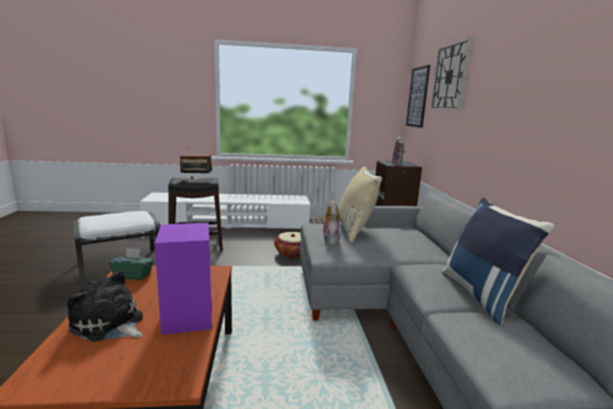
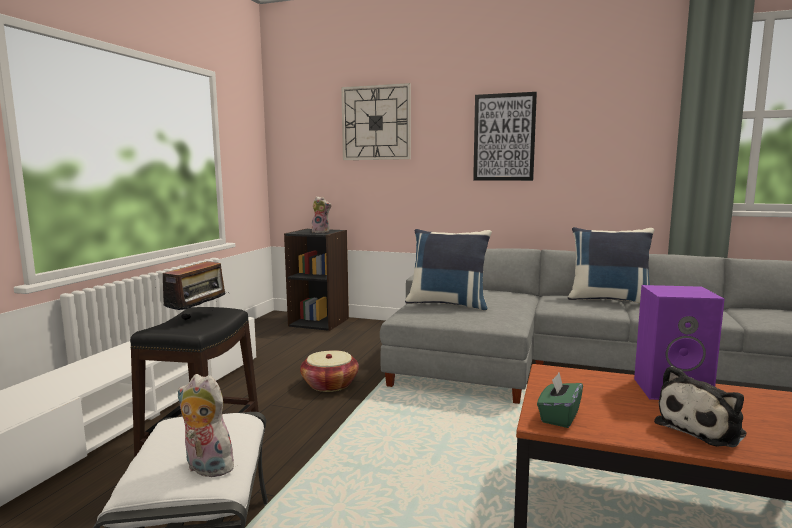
camera: 65 degrees left, 5 degrees down
(329, 241) = (471, 317): plush toy -> plush toy (206, 468)
(355, 231) = (448, 304): beige pillow -> blue pillow
(418, 97) = (300, 145): picture -> picture (504, 137)

